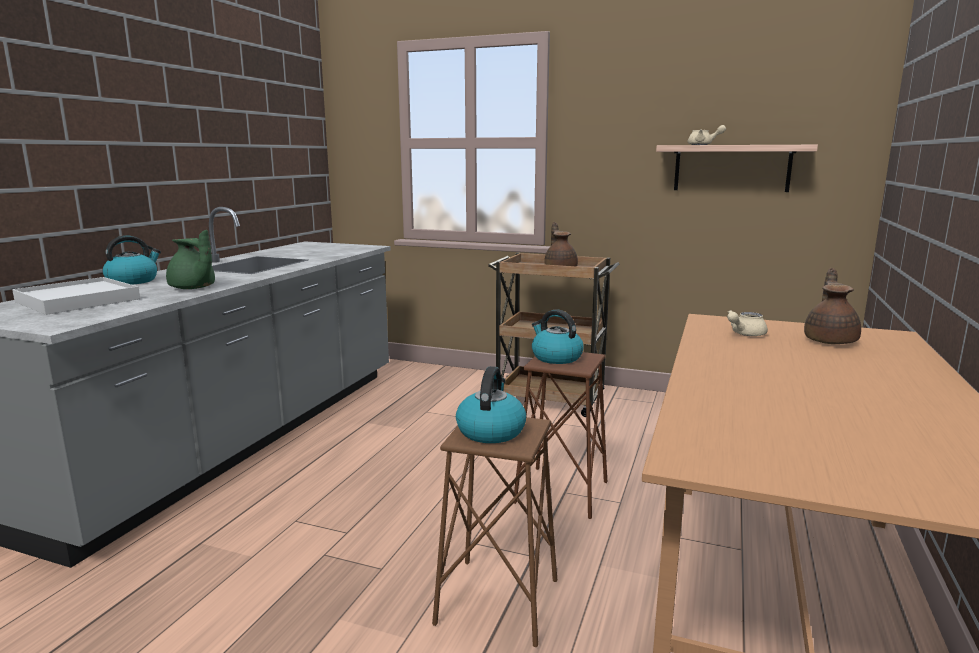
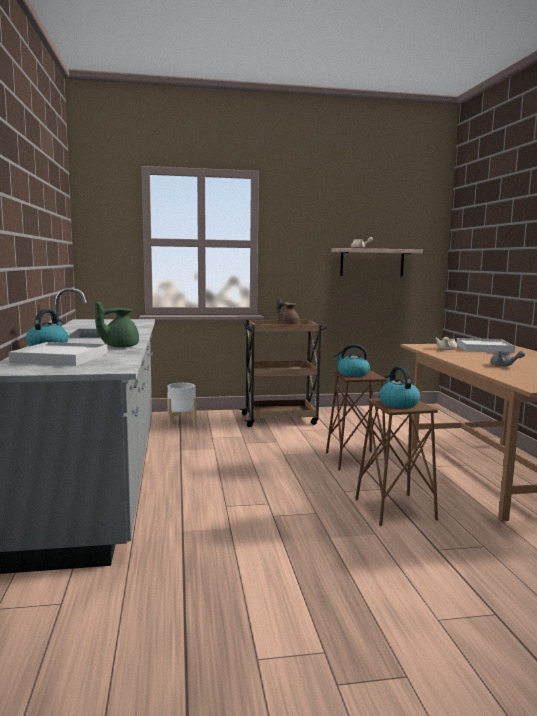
camera: 30 degrees left, 5 degrees down
(193, 288) = (119, 346): green teapot -> green teapot turned 135 degrees clockwise
(422, 383) = (182, 423): none -> white planter
(767, 389) = (504, 365): none -> grey teapot
(830, 340) = (484, 348): brown teapot -> white tray

